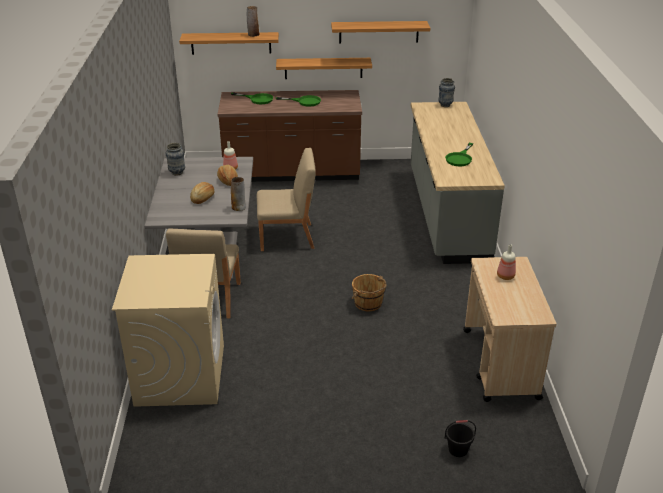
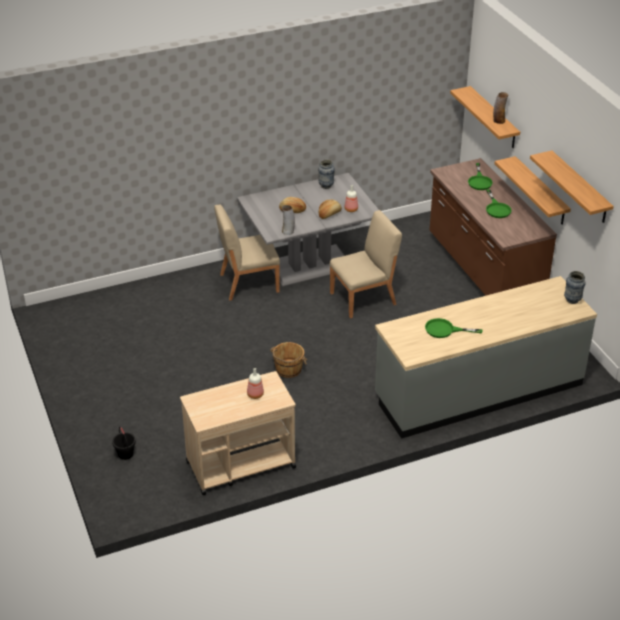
camera: 70 degrees right, 5 degrees up
(180, 374) = (154, 297): beige washing machine -> none
(287, 237) = (364, 298): beige chair -> beige chair turned 90 degrees counterclockwise

